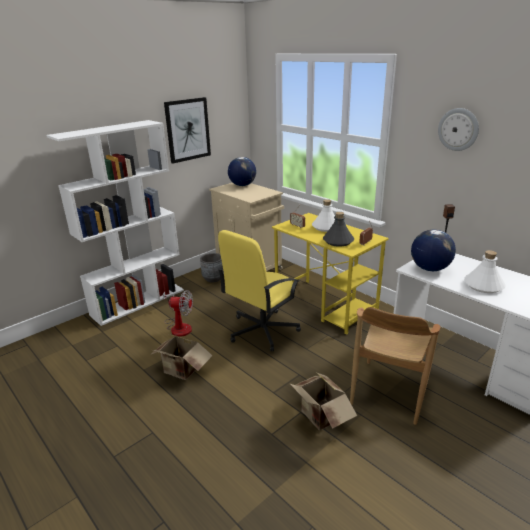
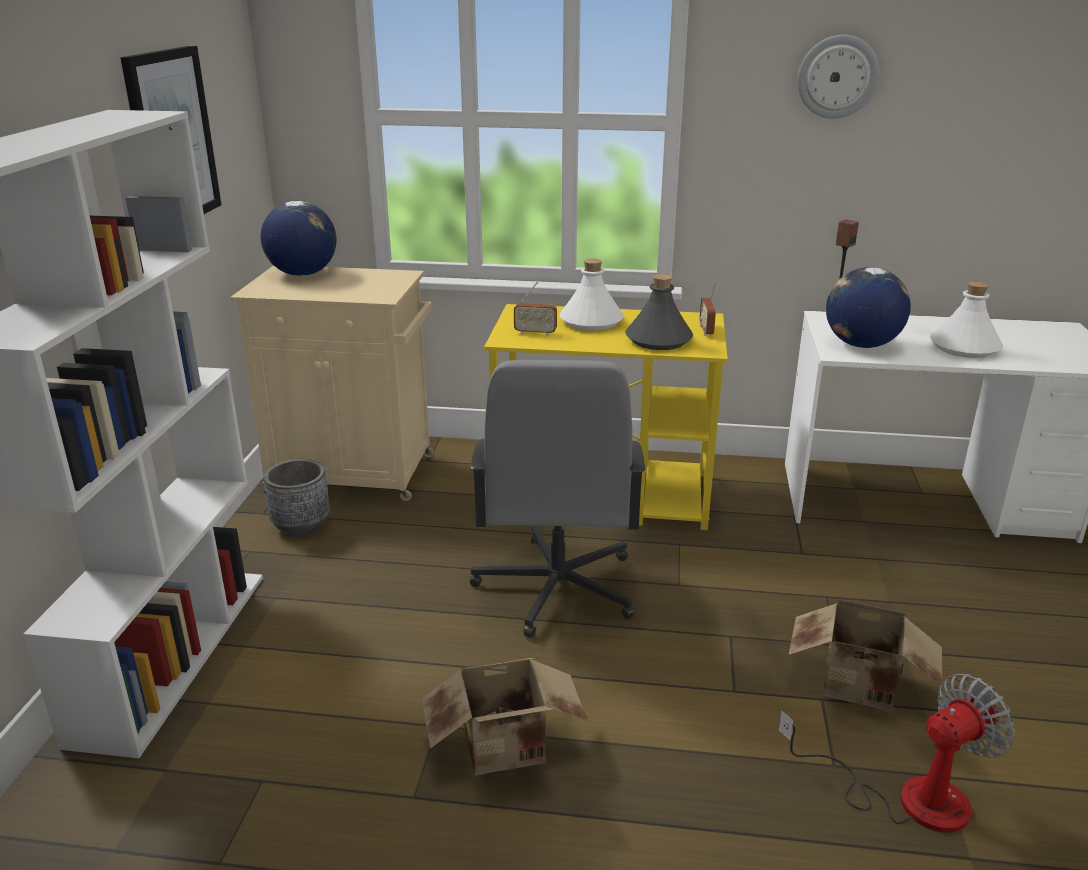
camera: 40 degrees left, 0 degrees up
(179, 326) = (364, 660): fan -> fan (907, 797)
(262, 330) = (556, 588): yellow office chair -> grey office chair
(389, 391) = (887, 592): brown chair -> none

